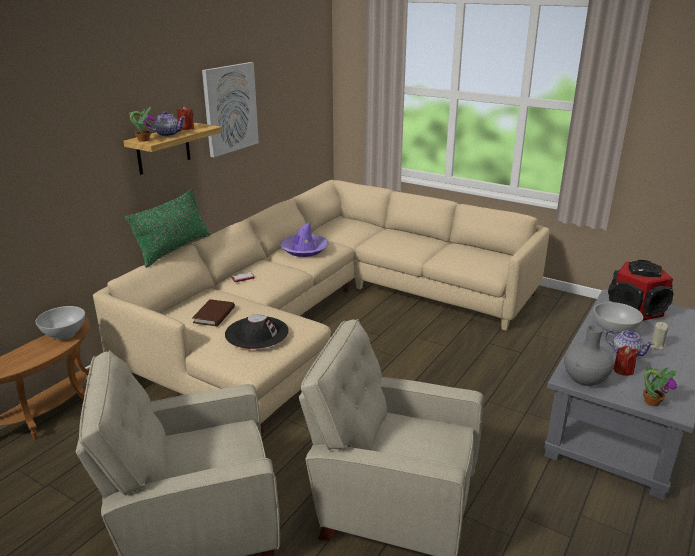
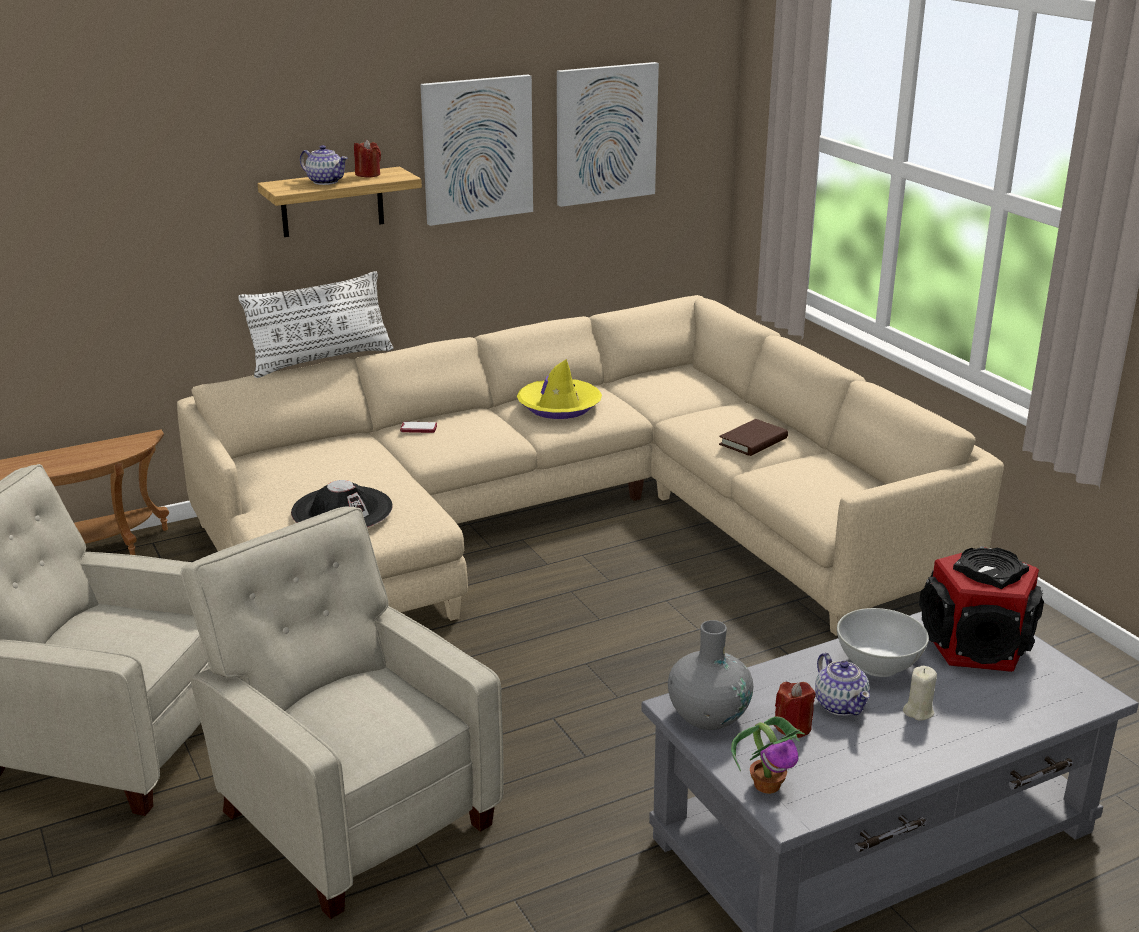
camera: 30 degrees right, 0 degrees up
(64, 334) = (116, 447): white bowl -> none
(143, 140) = (281, 186): potted plant -> none
(174, 249) = (321, 360): green pillow -> white pillow
(214, 315) = (317, 471): brown book -> brown book (753, 441)
(284, 95) = (605, 133): none -> picture
(304, 249) = (559, 406): purple hat -> yellow hat

